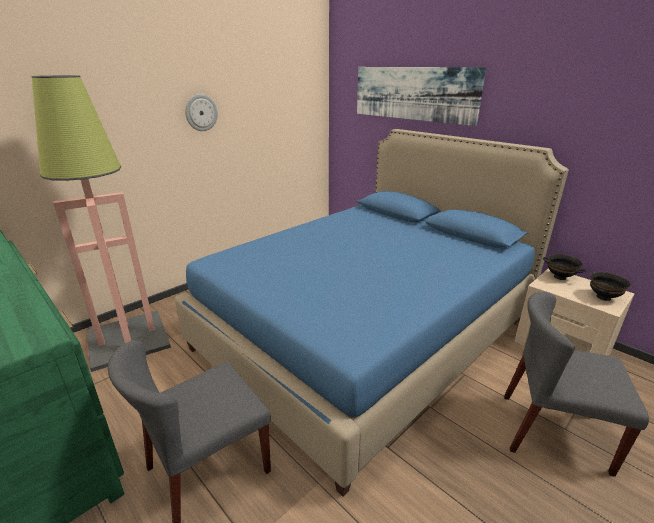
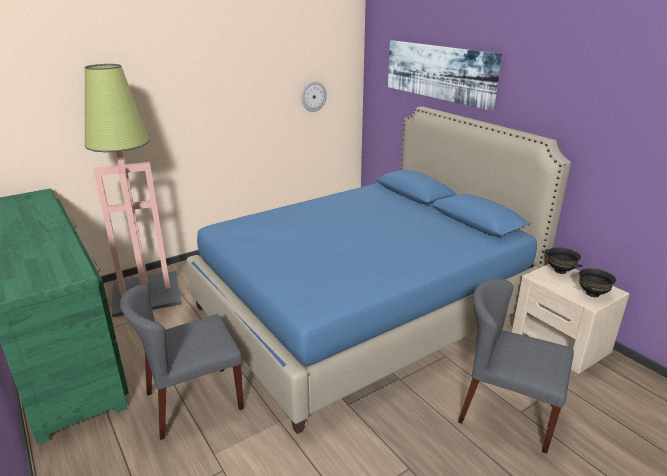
camera: 10 degrees right, 0 degrees up
(201, 112) = (227, 87): wall clock -> wall clock (313, 96)

